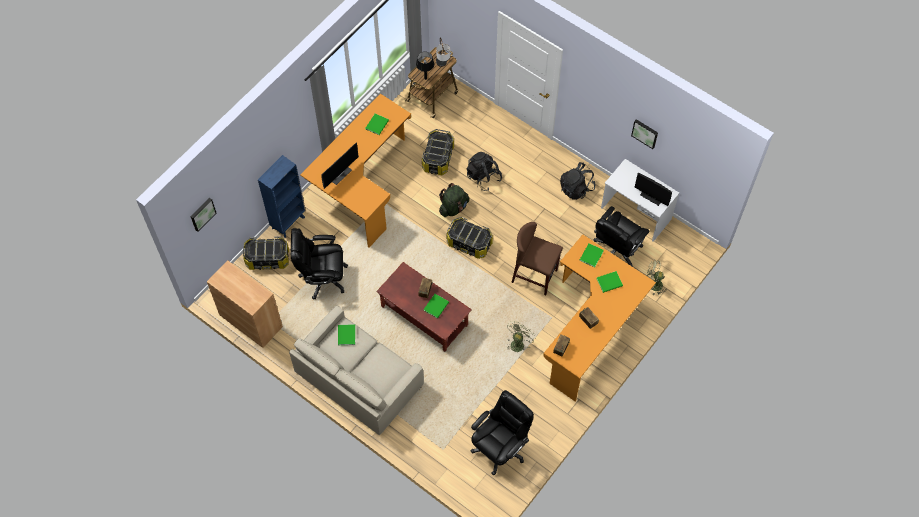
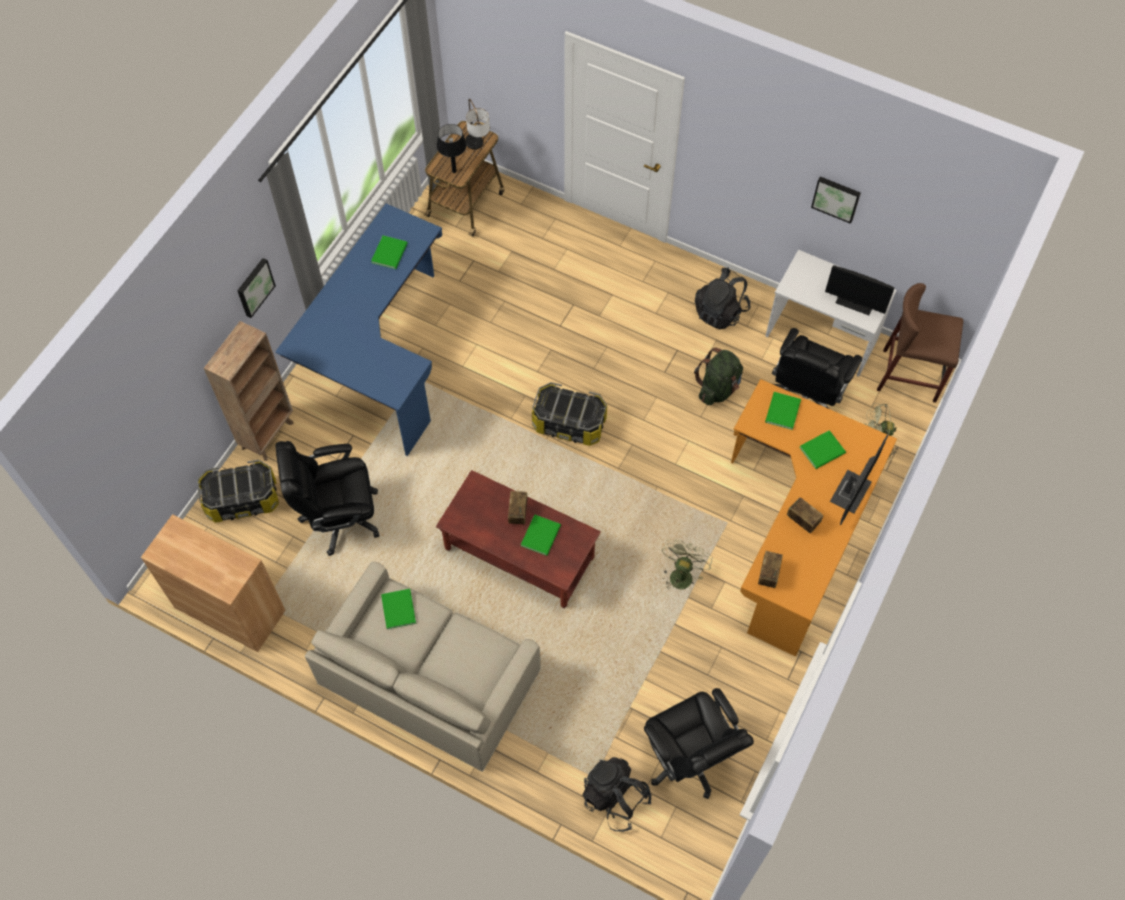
camera: 10 degrees left, 0 degrees up
(202, 213) = (113, 440): picture -> picture (254, 287)
(289, 222) = (268, 434): blue bookcase -> brown bookcase
(339, 173) = (340, 340): monitor -> monitor (850, 491)
(361, 186) = (378, 358): orange desk -> blue desk
(437, 158) = (492, 297): storage box -> none
(453, 208) = (533, 371): green backpack -> green backpack (718, 388)
(483, 177) = (570, 316): black backpack -> black backpack (615, 798)
(500, 447) = (689, 757): black office chair -> black office chair turned 120 degrees clockwise
(534, 276) = (685, 460): brown stool -> brown stool (909, 375)

